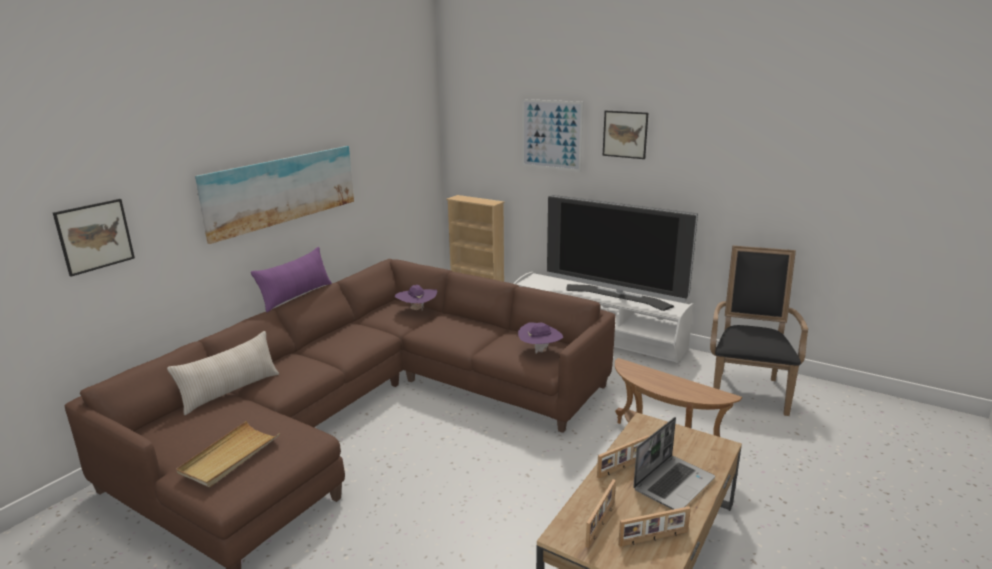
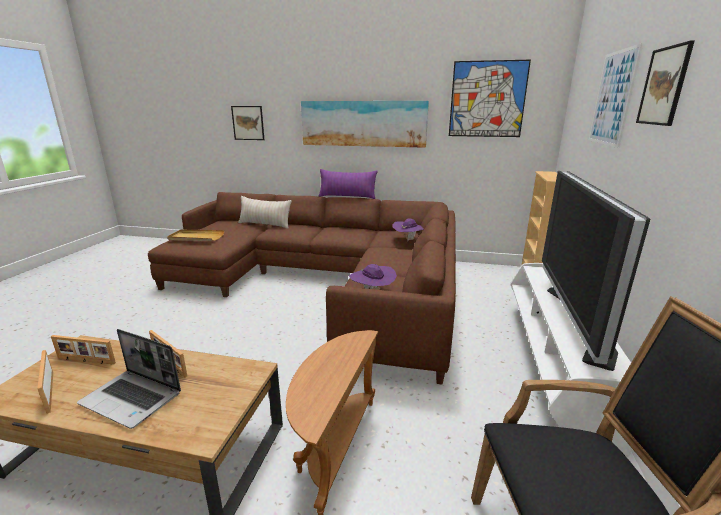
camera: 70 degrees right, 0 degrees up
(391, 135) = (487, 99): none -> picture

